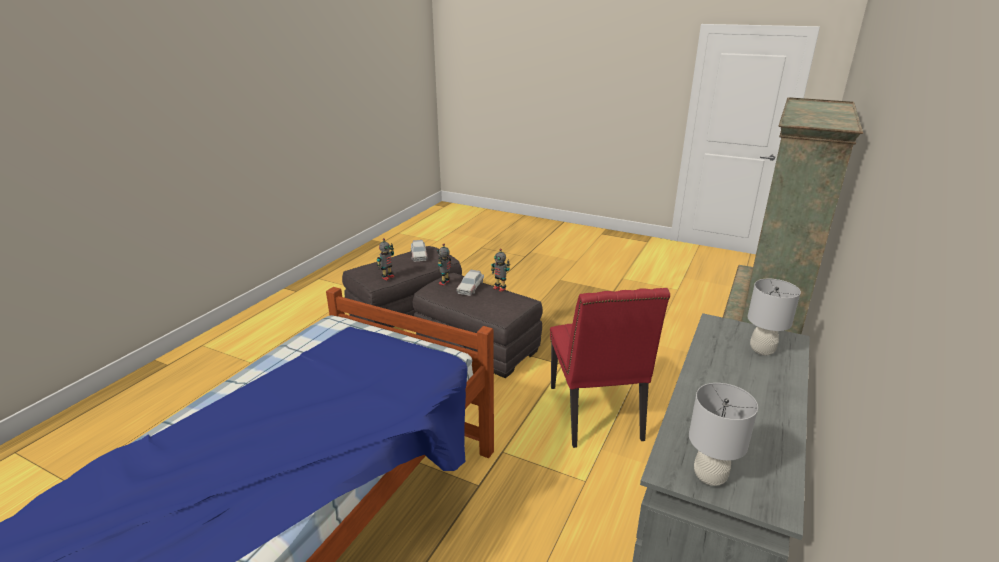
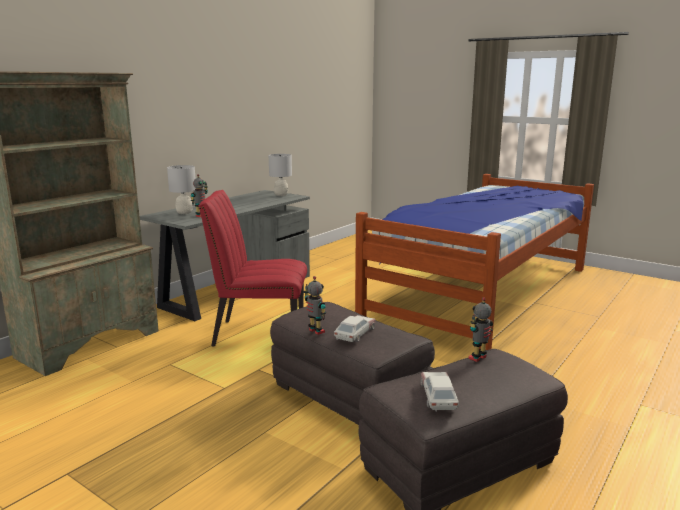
camera: 170 degrees left, 10 degrees down
(445, 283) = (389, 343): toy robot -> toy robot (201, 215)
(594, 412) = (260, 334): red chair -> red chair turned 90 degrees counterclockwise

